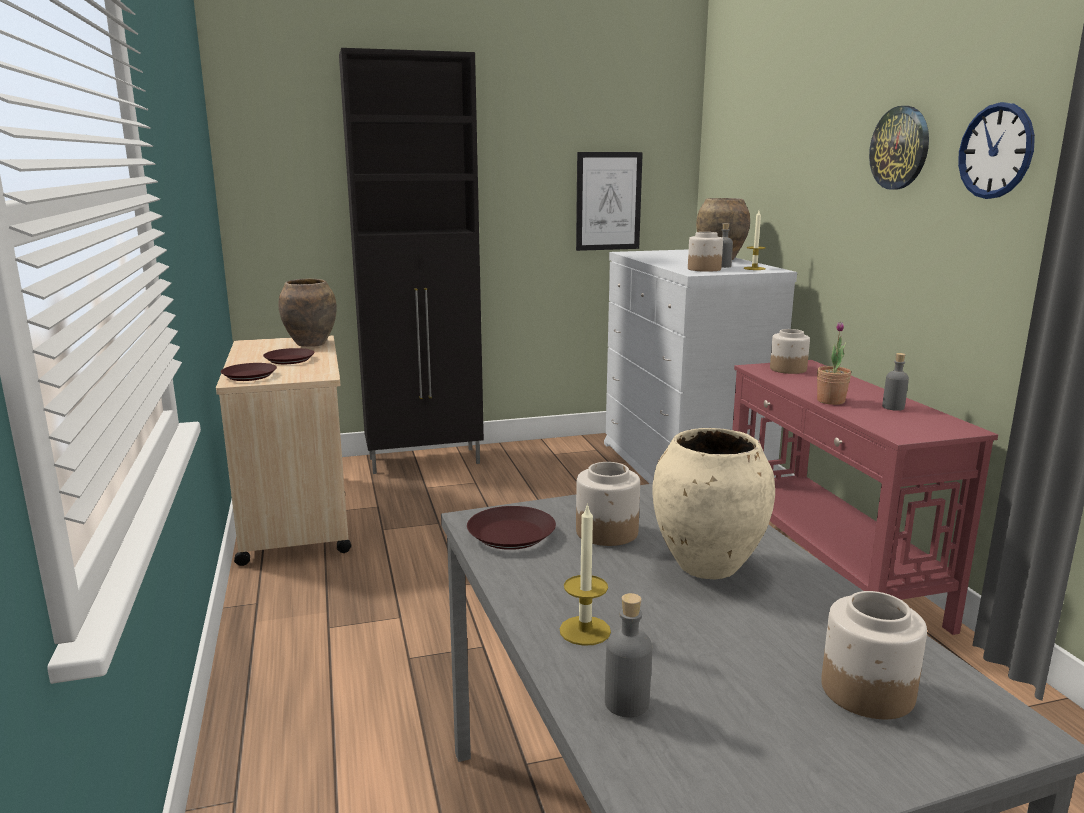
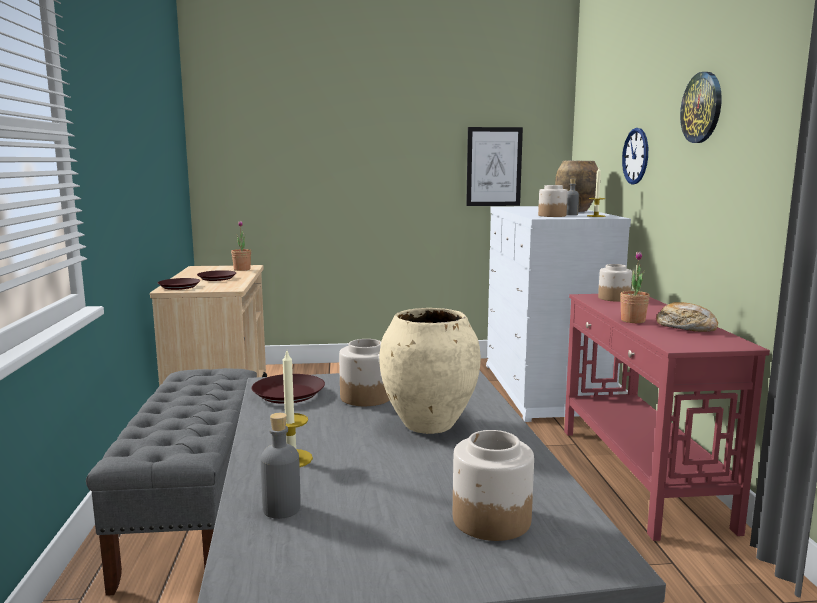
camera: 10 degrees right, 5 degrees down
(311, 344) = (242, 269): brown vase -> potted plant
(331, 670) = (195, 513): none -> grey bench
(426, 461) = (337, 370): black cabinet -> none
(893, 407) = (686, 327): grey bottle -> bread
(995, 151) = (767, 102): wall clock -> wall clock (635, 156)

